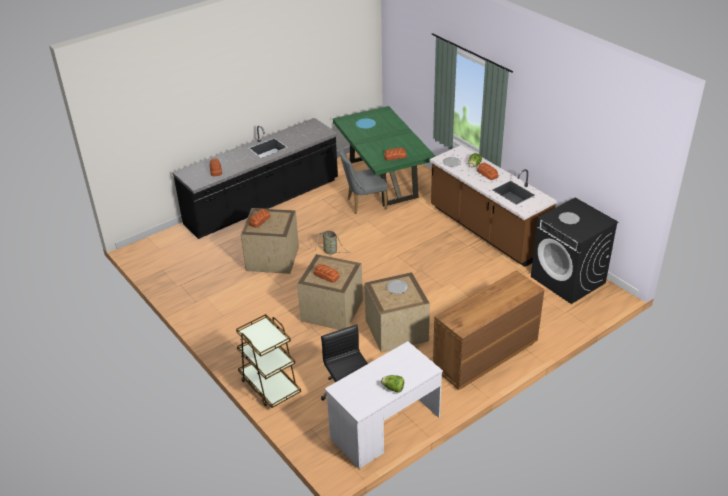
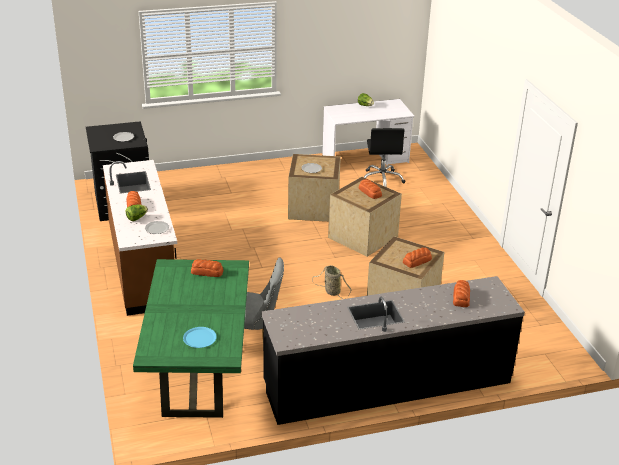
camera: 160 degrees left, 5 degrees down
(269, 386) = (444, 199): brown cart -> none
(485, 356) = (256, 175): brown dresser -> none

